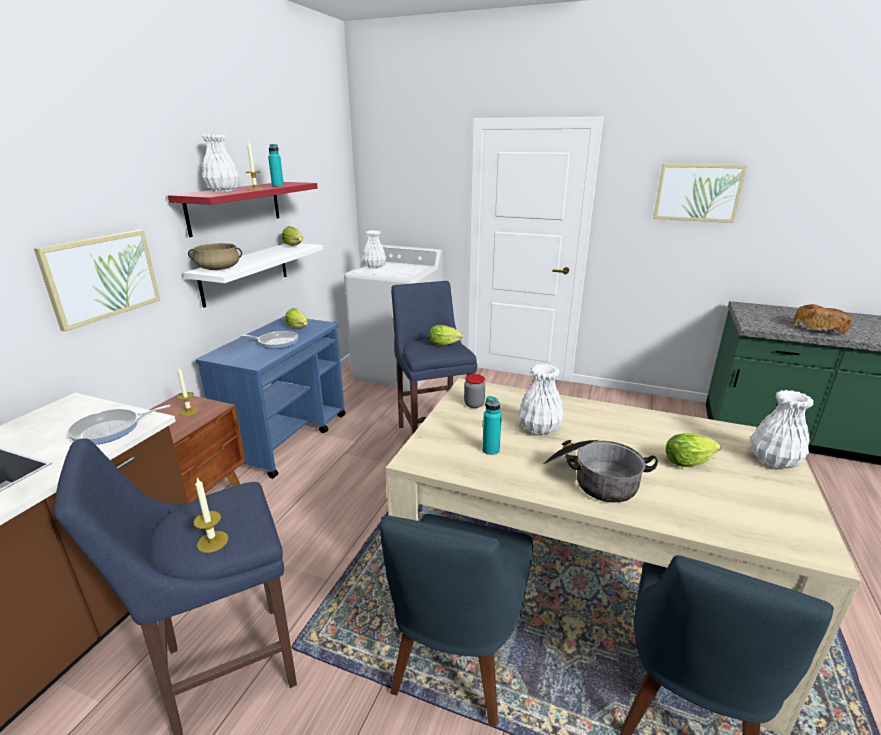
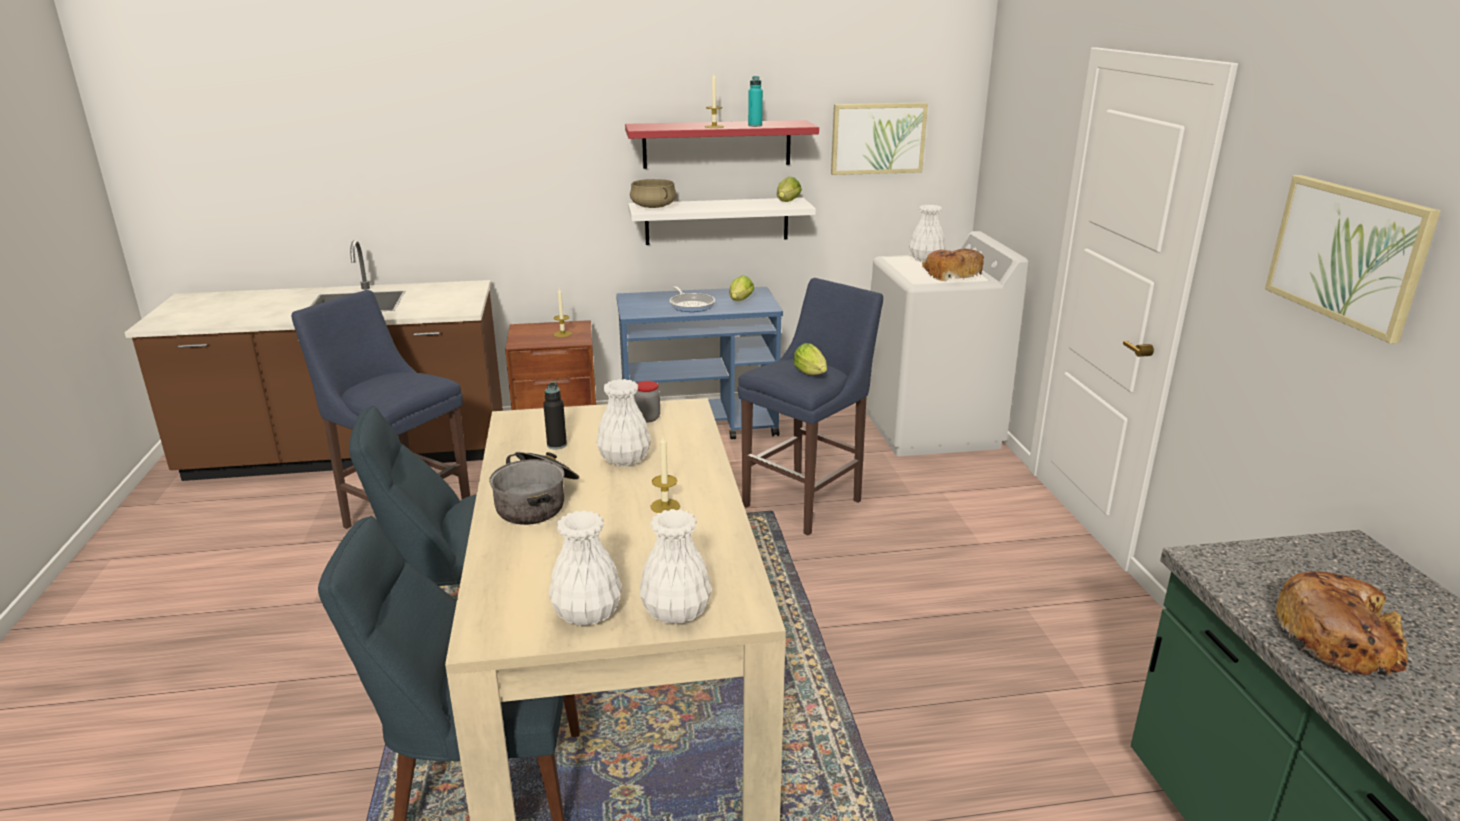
camera: 60 degrees right, 0 degrees up
(102, 277) = (538, 190): picture -> picture (878, 138)
(111, 429) = (445, 307): frying pan -> none
(212, 542) = (372, 391): candle -> candle (665, 506)
(223, 190) = (680, 125): white vase -> white vase (587, 614)
(409, 269) = (951, 275): none -> bread
(490, 450) = (557, 445): turquoise bottle -> black bottle
(690, 462) = (621, 553): lettuce -> none

